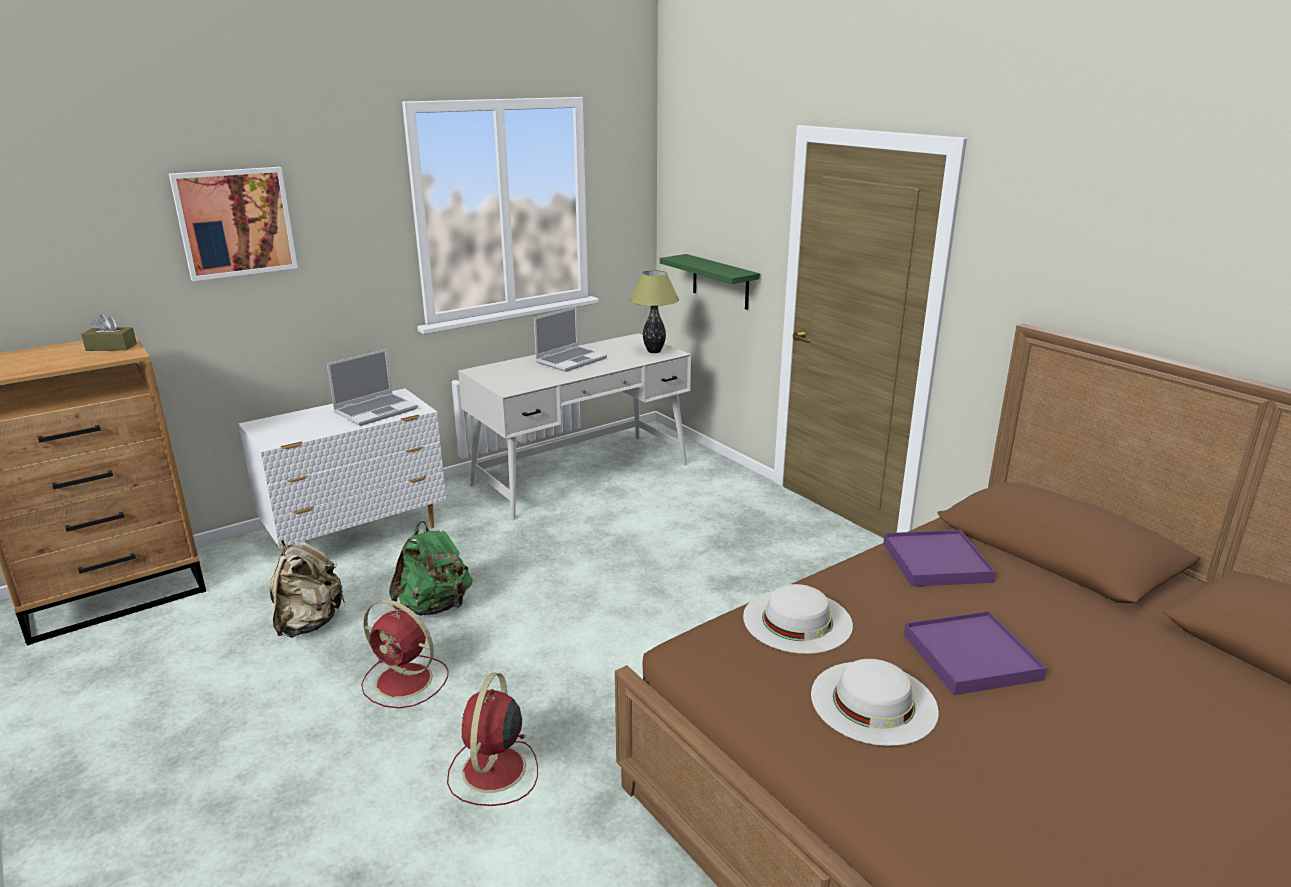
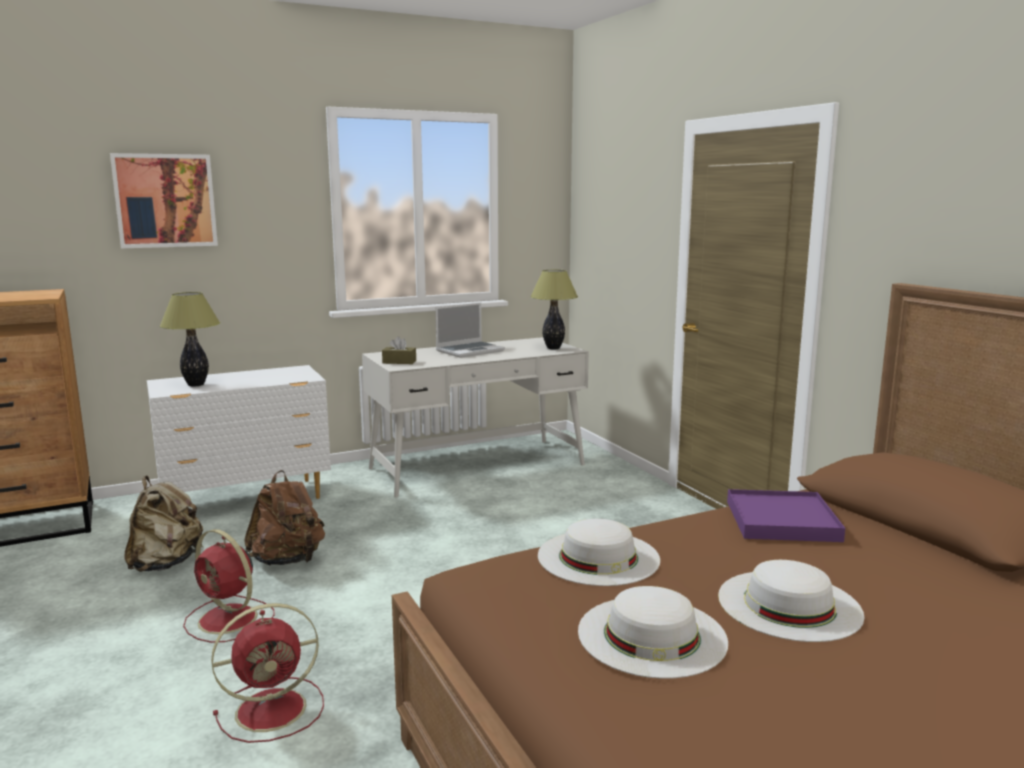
camera: 10 degrees right, 10 degrees down
(111, 347) = (34, 294): brown tissue box -> brown tissue box (399, 362)
(300, 427) = (196, 384): none -> table lamp
(376, 410) = (271, 377): laptop -> none
(434, 607) = (288, 561): green backpack -> brown backpack
(493, 771) = (274, 709): red fan -> red fan turned 135 degrees counterclockwise
(720, 282) = (621, 283): green shelf -> none
(970, 656) = (789, 604): purple tray -> white hat

